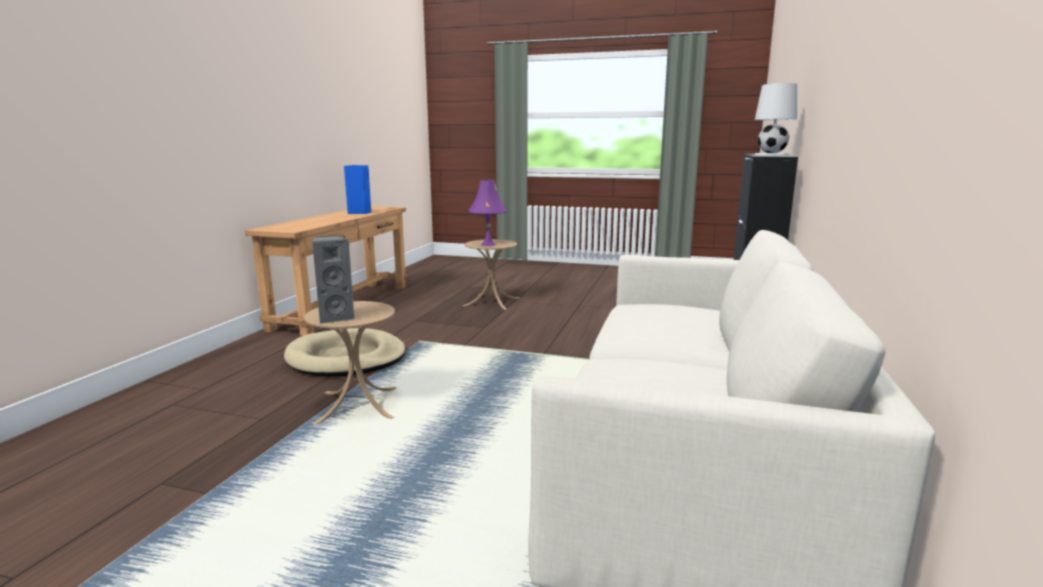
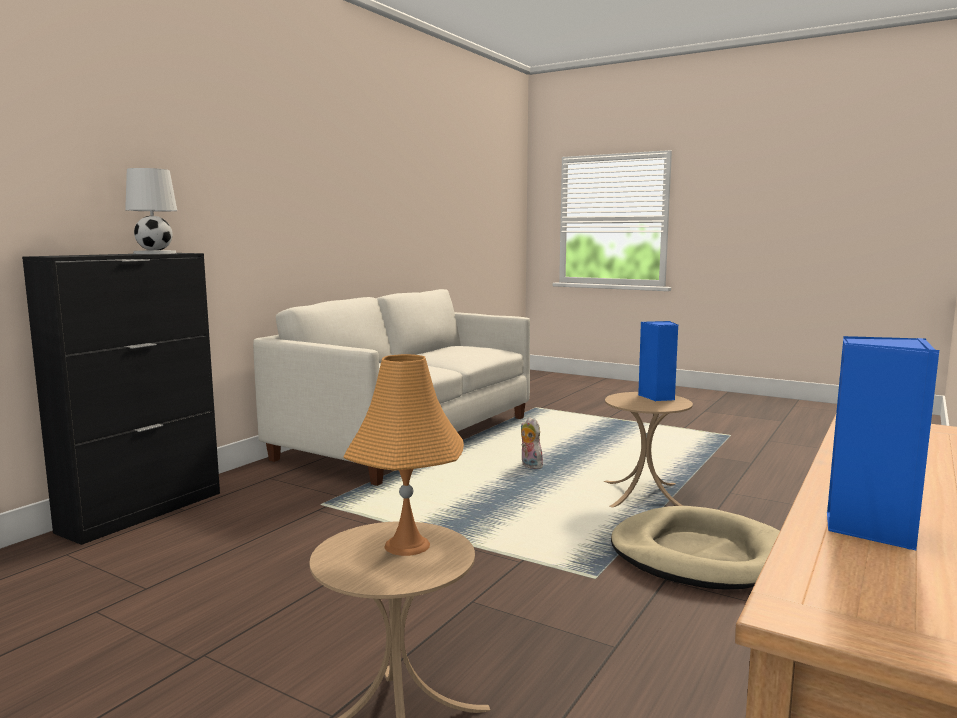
camera: 165 degrees left, 5 degrees down
(335, 317) = (657, 397): grey speaker -> blue speaker
(481, 434) = (529, 465): none -> plush toy
(488, 244) = (407, 545): purple table lamp -> orange table lamp

